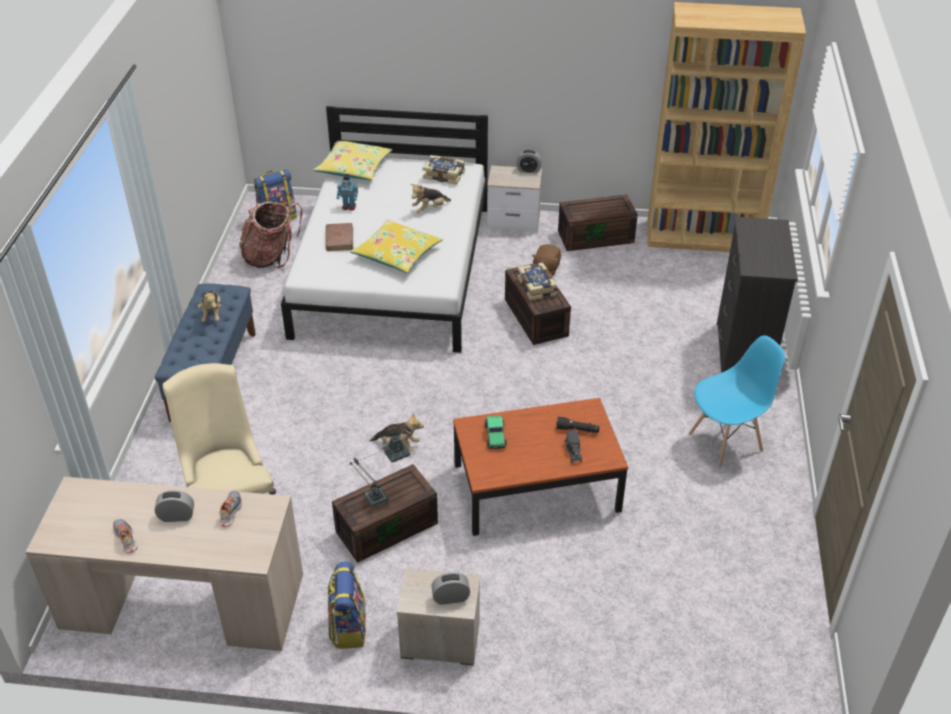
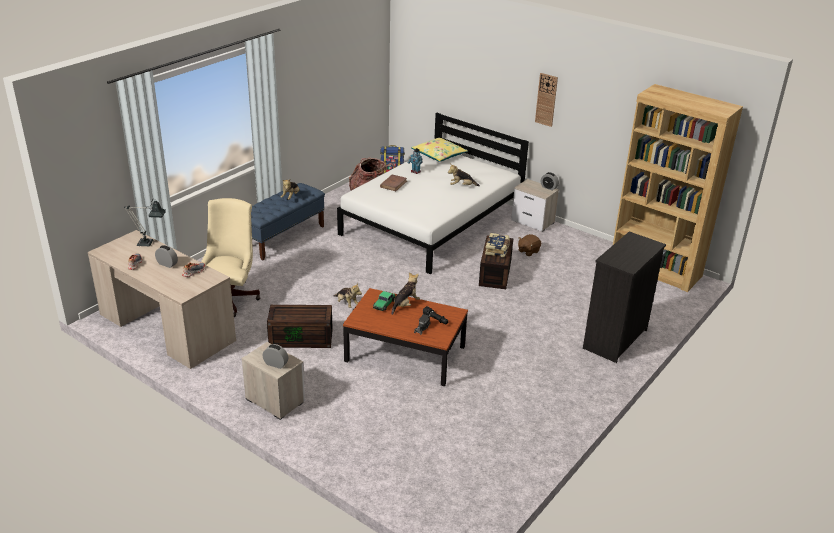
camera: 30 degrees right, 10 degrees down
(348, 627) = (233, 373): backpack -> none
(381, 495) = (299, 312): table lamp -> table lamp (149, 243)
(397, 254) = (419, 201): yellow pillow -> none
(444, 175) = (488, 173): book -> none
(507, 53) = (546, 99): none -> wall clock
(522, 425) = (405, 305): none -> plush toy
(596, 236) = (580, 246): brown storage box -> none
(726, 442) = (552, 379): blue chair -> none

